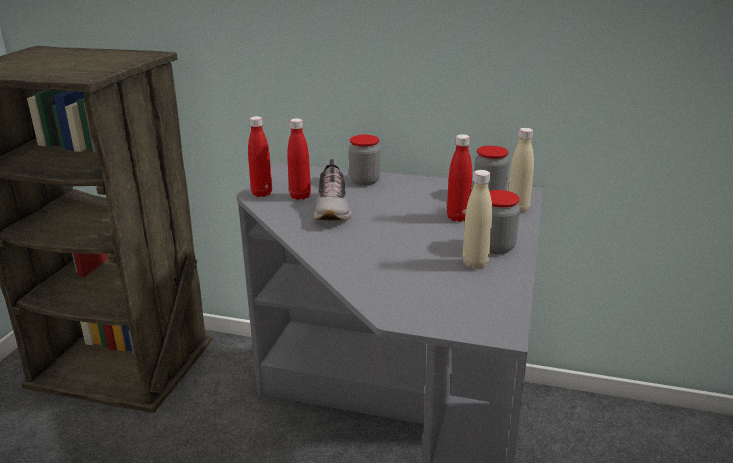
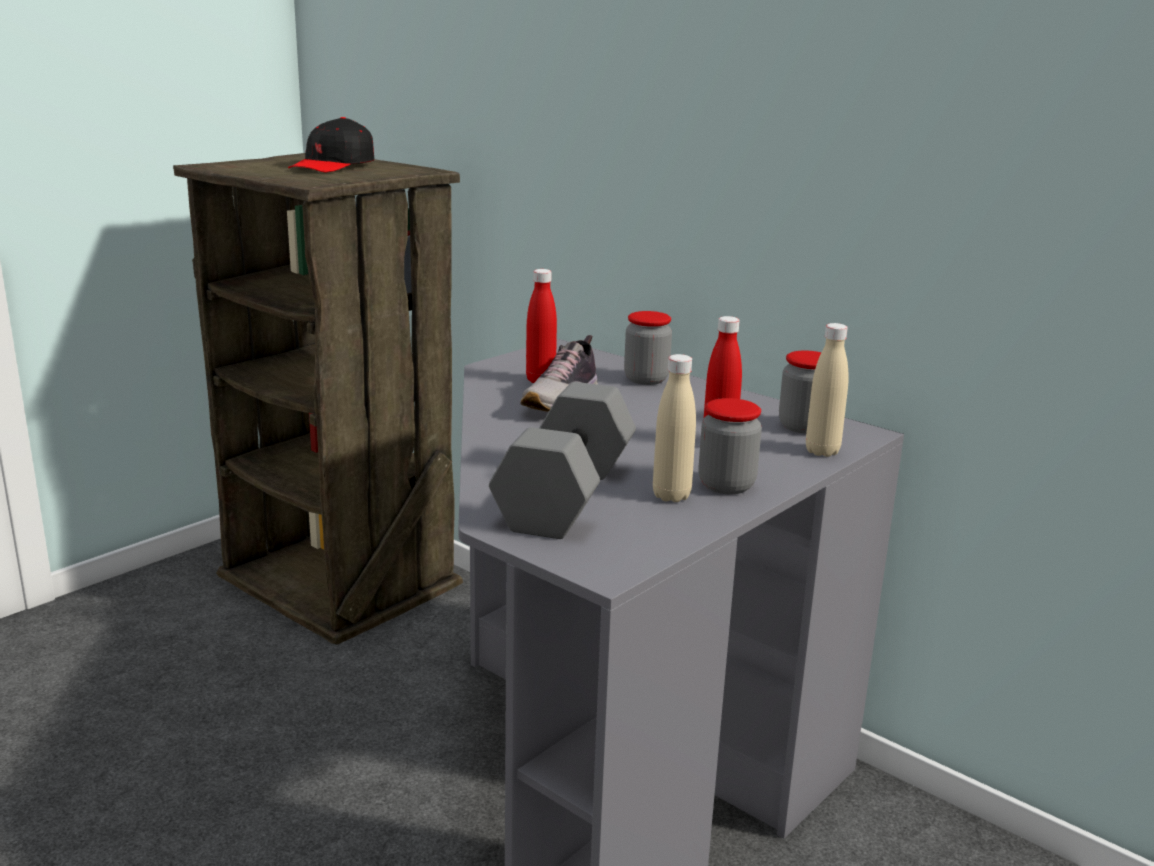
camera: 25 degrees right, 5 degrees down
(71, 58) = (333, 166): none -> black cap
(262, 193) = (497, 368): red bottle -> none
(417, 282) = (568, 496): none -> grey dumbbell

